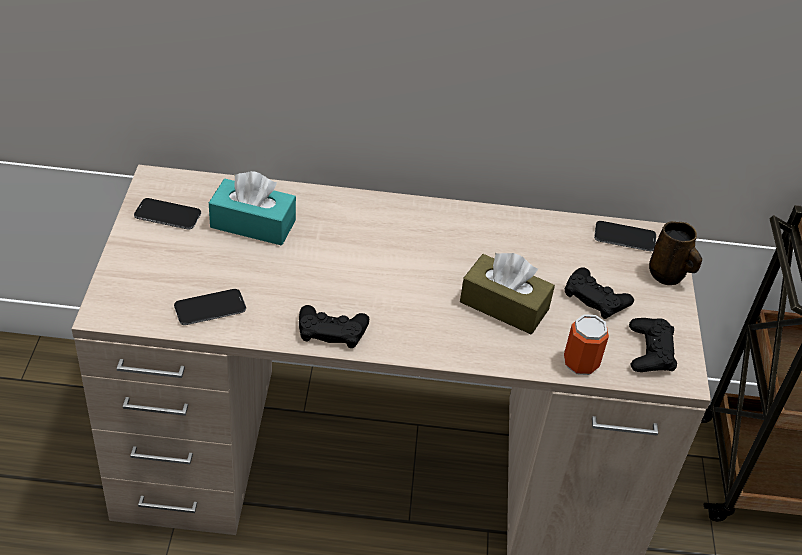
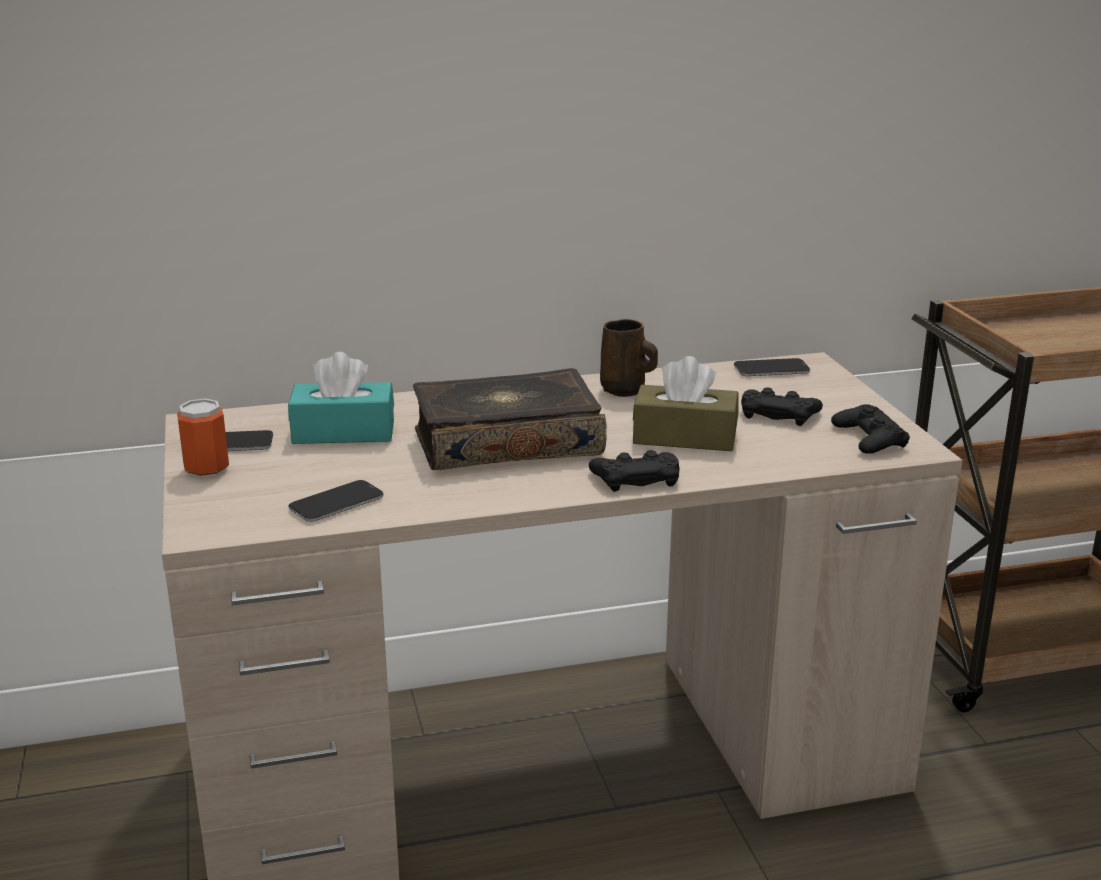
camera: 15 degrees left, 20 degrees down
(332, 330) = (501, 491): black game controller -> black game controller (636, 478)
(365, 272) = (507, 442): none -> book
(580, 363) = (803, 460): can -> can (206, 469)
(668, 275) = (839, 386): brown mug -> brown mug (625, 391)

